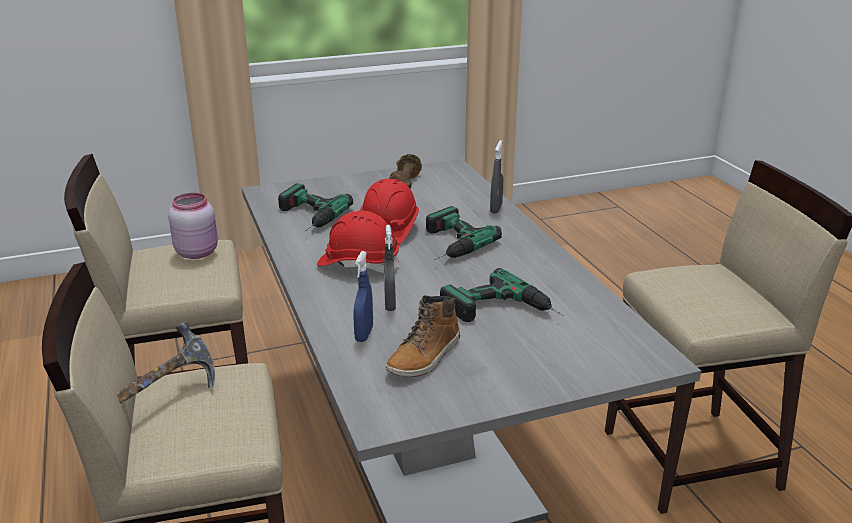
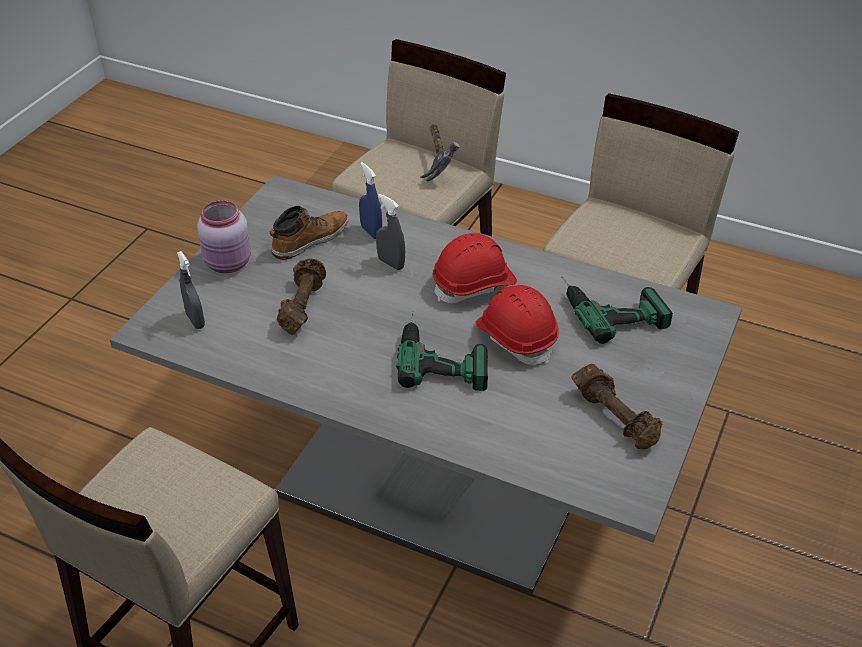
camera: 135 degrees right, 15 degrees up
(197, 252) = (645, 253): pink jar -> pink jar (228, 264)
(425, 356) = (310, 240): boot -> boot turned 60 degrees clockwise
(496, 209) = (470, 442): grey spray bottle -> grey spray bottle (195, 320)
(503, 312) = (301, 306): power drill -> brown dumbbell

